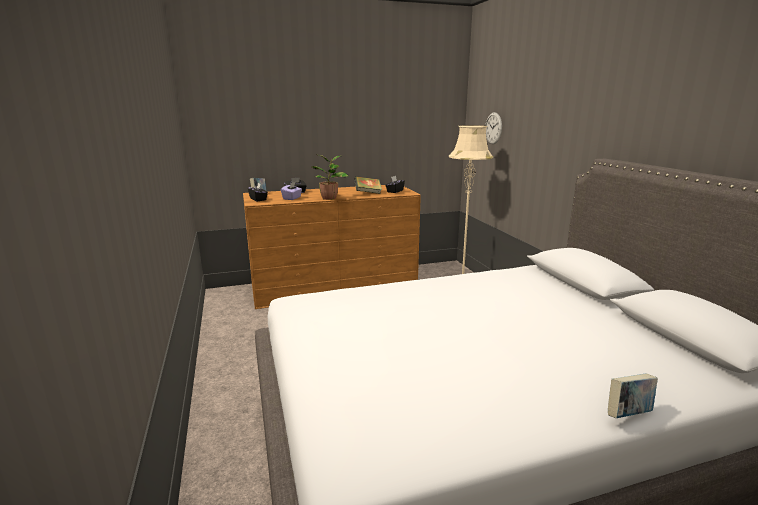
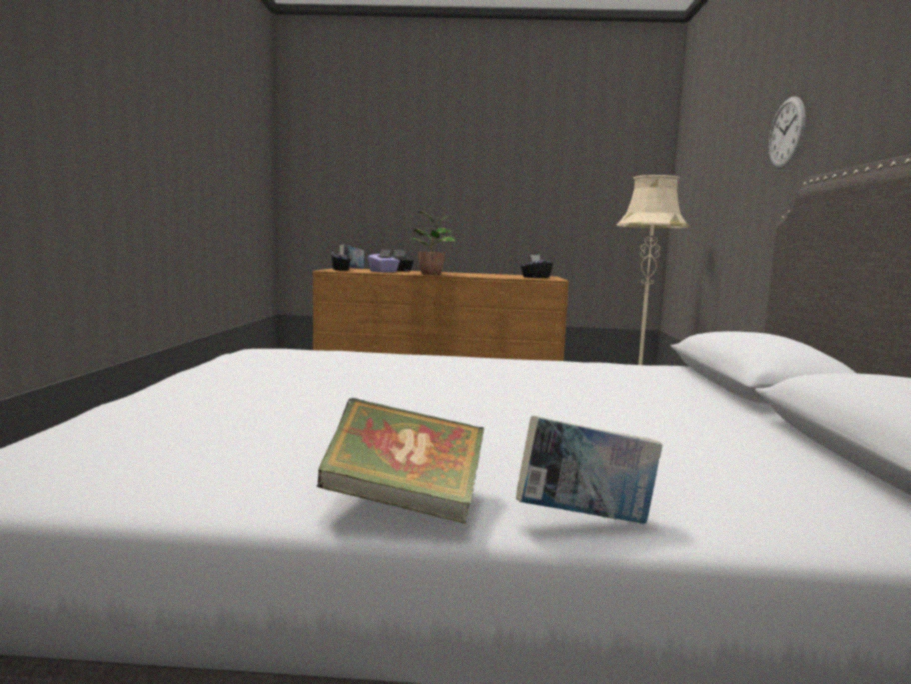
camera: 20 degrees right, 10 degrees down
(368, 193) = (493, 276): book -> book (404, 503)
(493, 128) = (699, 188): wall clock -> wall clock (787, 133)

